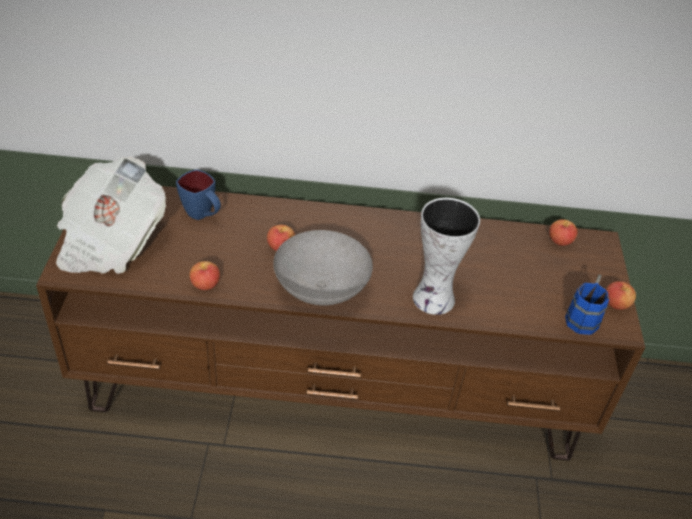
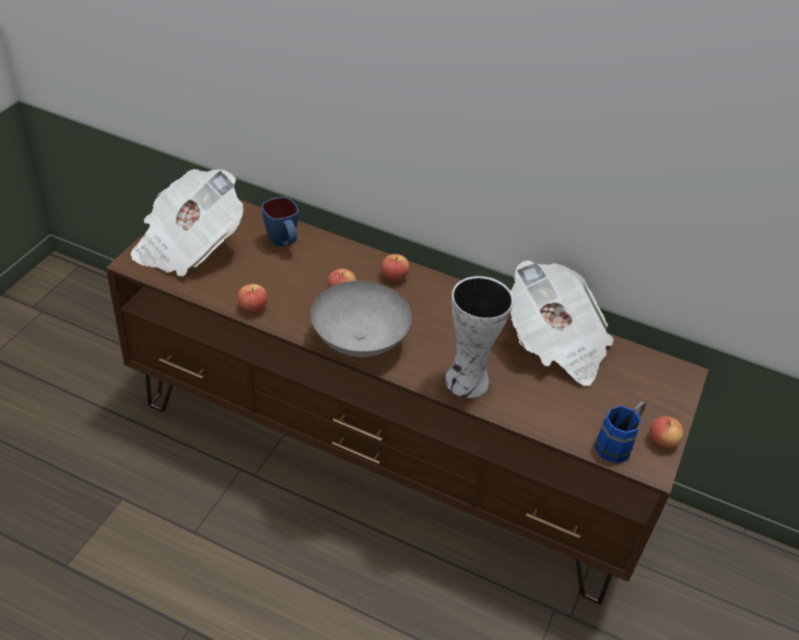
camera: 20 degrees right, 0 degrees up
(488, 244) = (555, 344): none -> newspaper
(560, 241) = (636, 361): apple -> apple (394, 276)

